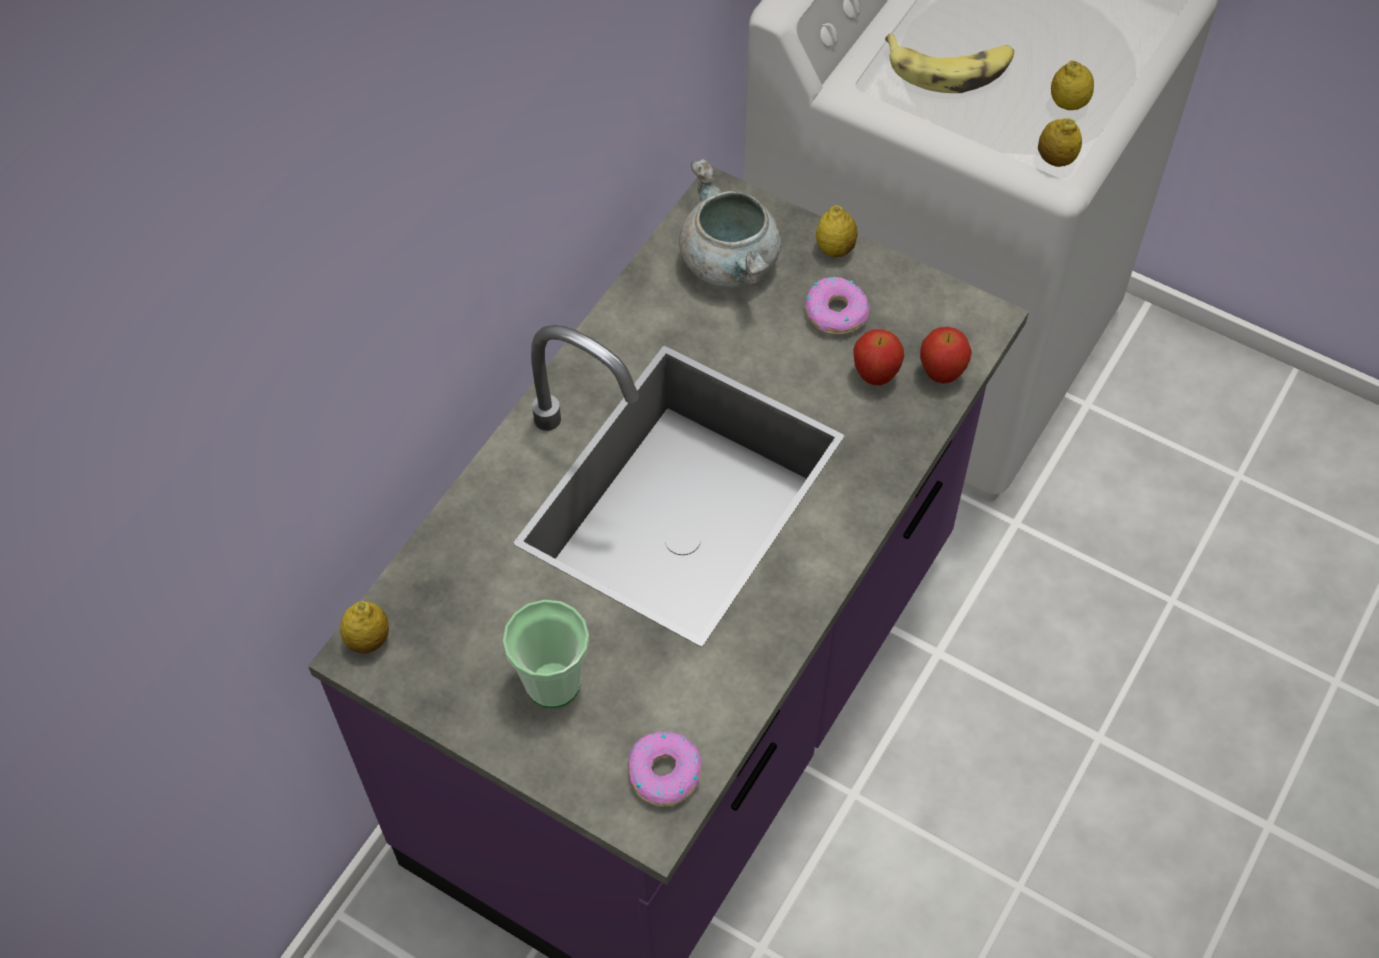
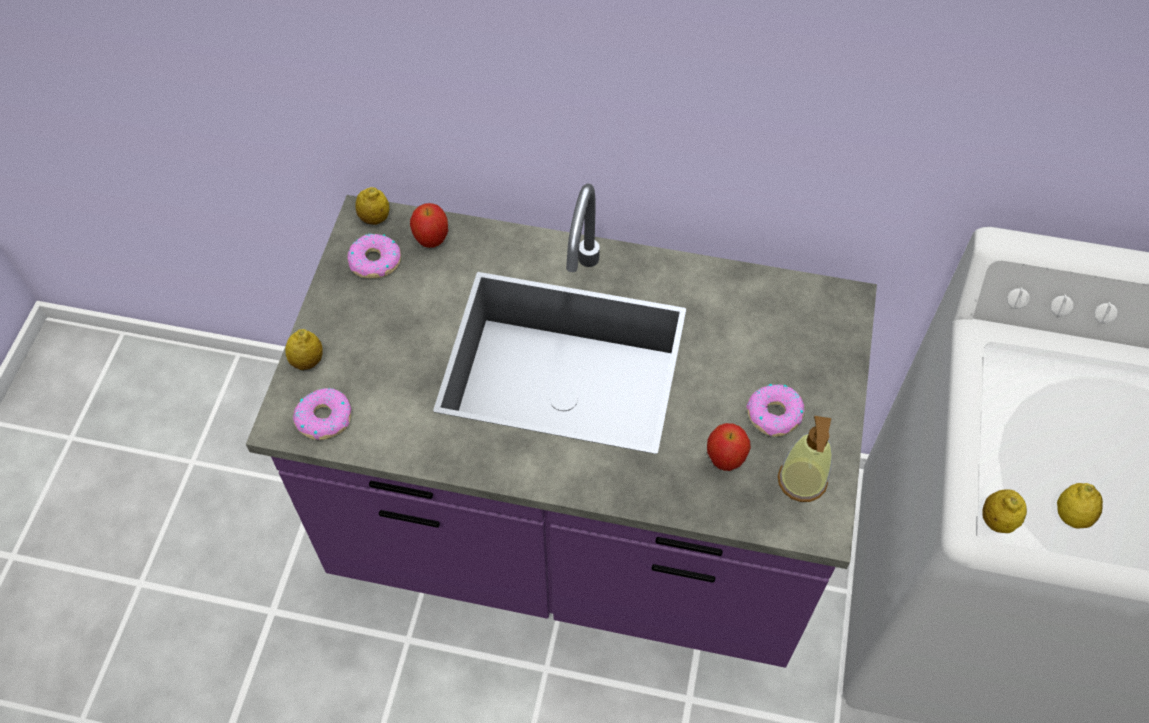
camera: 70 degrees right, 0 degrees up
(442, 656) = (375, 261): none -> donut
(553, 683) = (375, 330): cup -> none
(732, 263) = (786, 329): grey cooking pot -> none
(835, 249) = (838, 396): lemon -> lemon (307, 361)
(924, 317) = (802, 481): none -> soap dispenser
(941, 373) = (750, 509): apple -> apple (432, 240)
(950, 69) = (1052, 408): banana -> none

